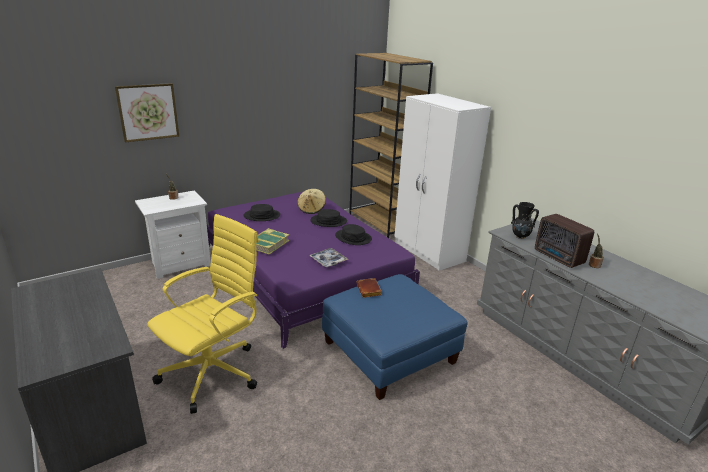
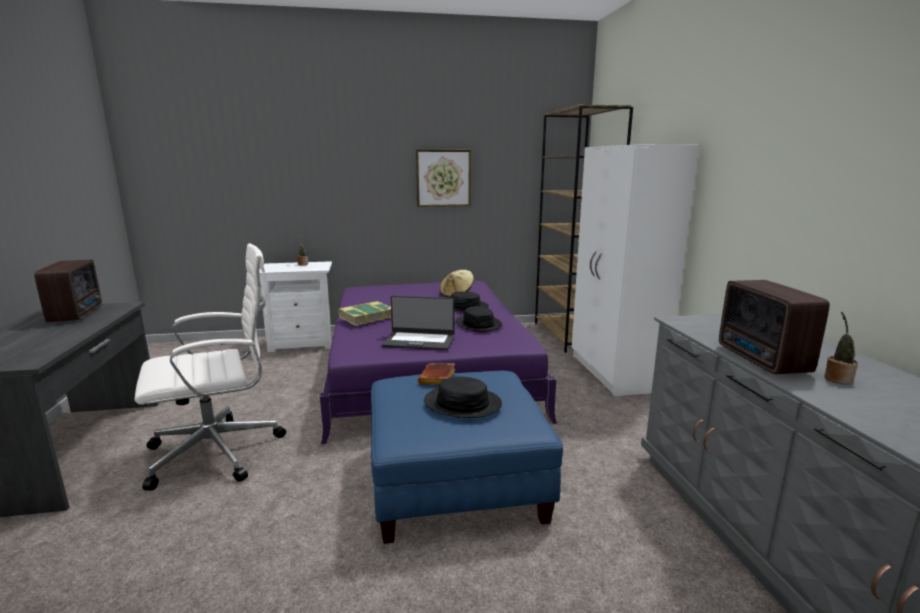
camera: 25 degrees right, 10 degrees down
(62, 292) = (78, 314): none -> radio
(148, 112) = (286, 167): picture -> picture (443, 178)
(213, 372) = (219, 451): yellow office chair -> white office chair
(262, 216) = (393, 295): black hat -> black hat (462, 403)
(328, 261) = (419, 341): tray -> laptop
(520, 236) = (707, 328): black vase -> none

